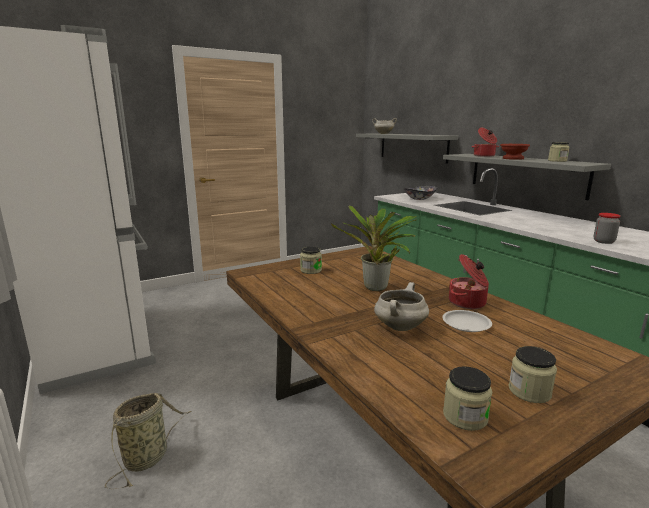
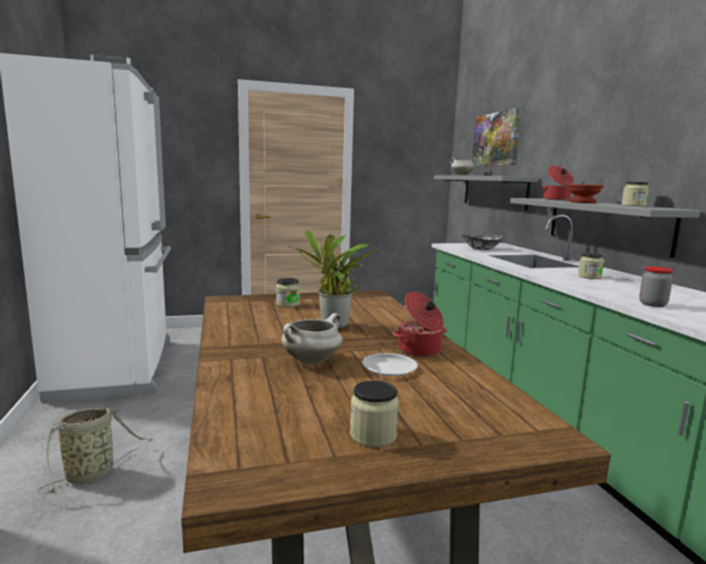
camera: 15 degrees right, 5 degrees down
(412, 102) = (496, 139): none -> picture
(465, 416) = (270, 442): jar -> jar (589, 277)

